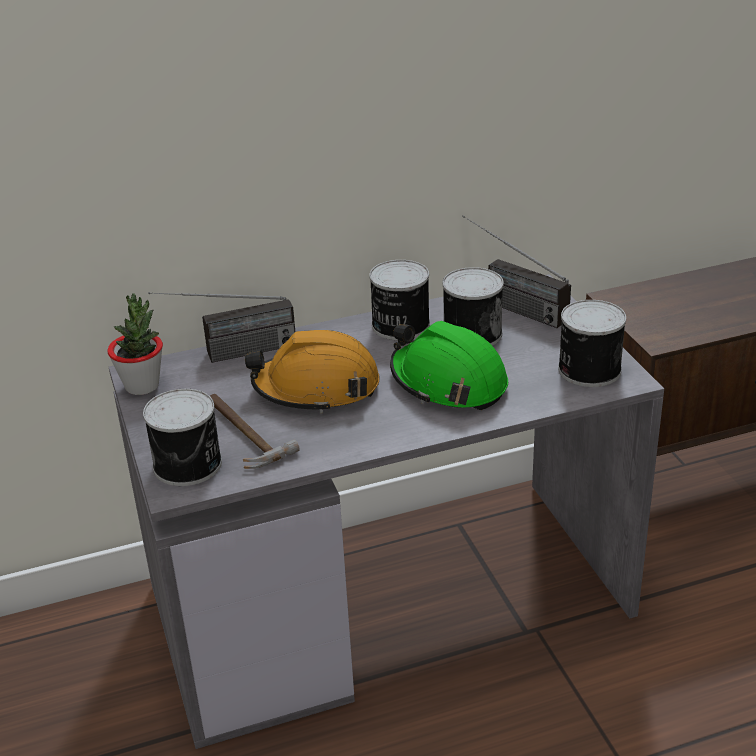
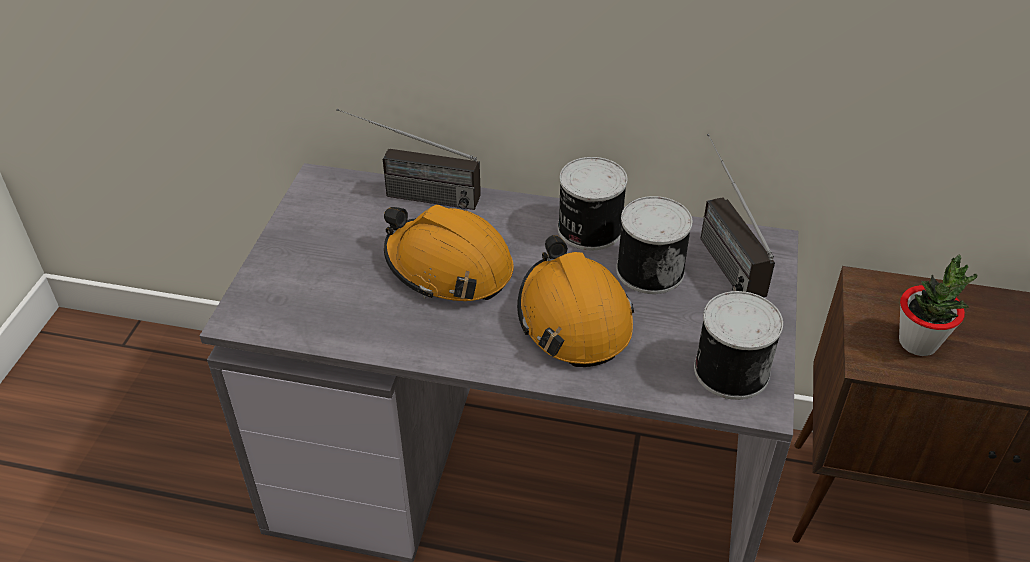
camera: 30 degrees right, 10 degrees up
(142, 386) = (310, 196): potted plant -> potted plant (918, 343)
(189, 465) = (272, 299): can -> none
(241, 432) = (343, 285): hammer -> none
(448, 382) = (573, 318): green hard hat -> orange hard hat

